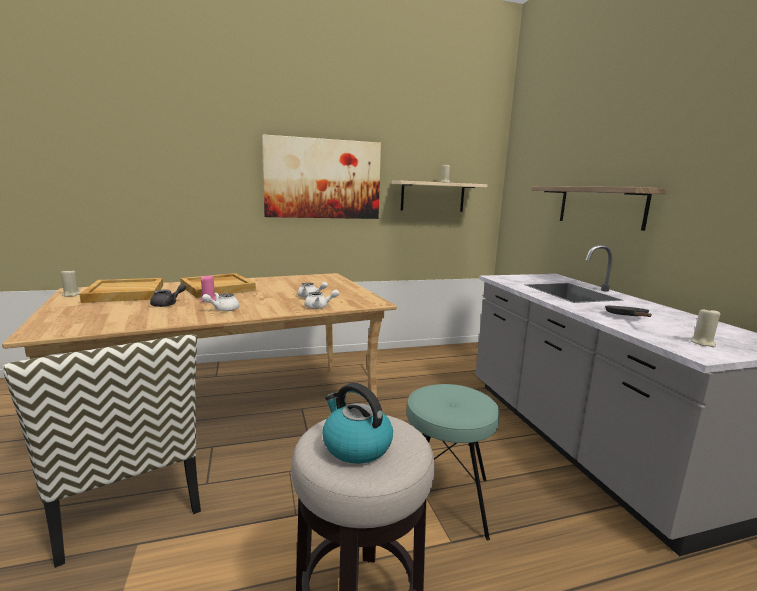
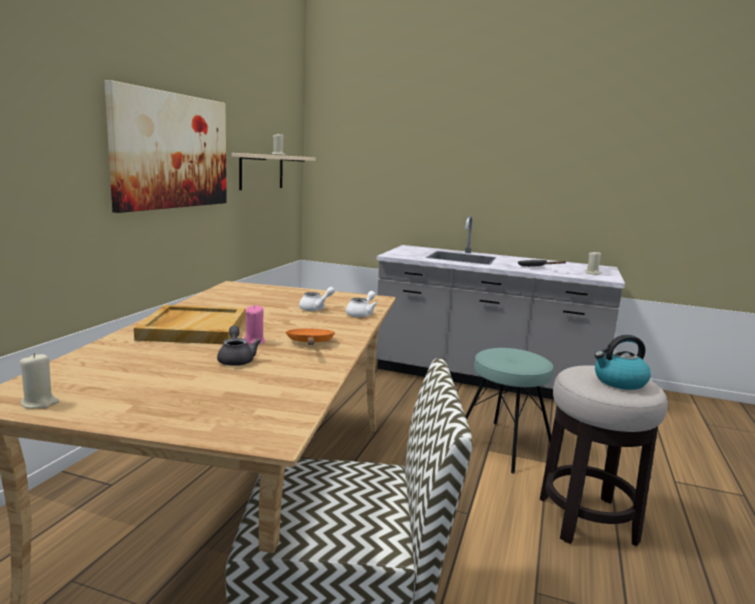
camera: 55 degrees left, 0 degrees up
(124, 293) = (115, 372): beige tray -> none
(222, 309) = (310, 343): white teapot -> orange frying pan
(600, 206) = (443, 182): shelf -> none

